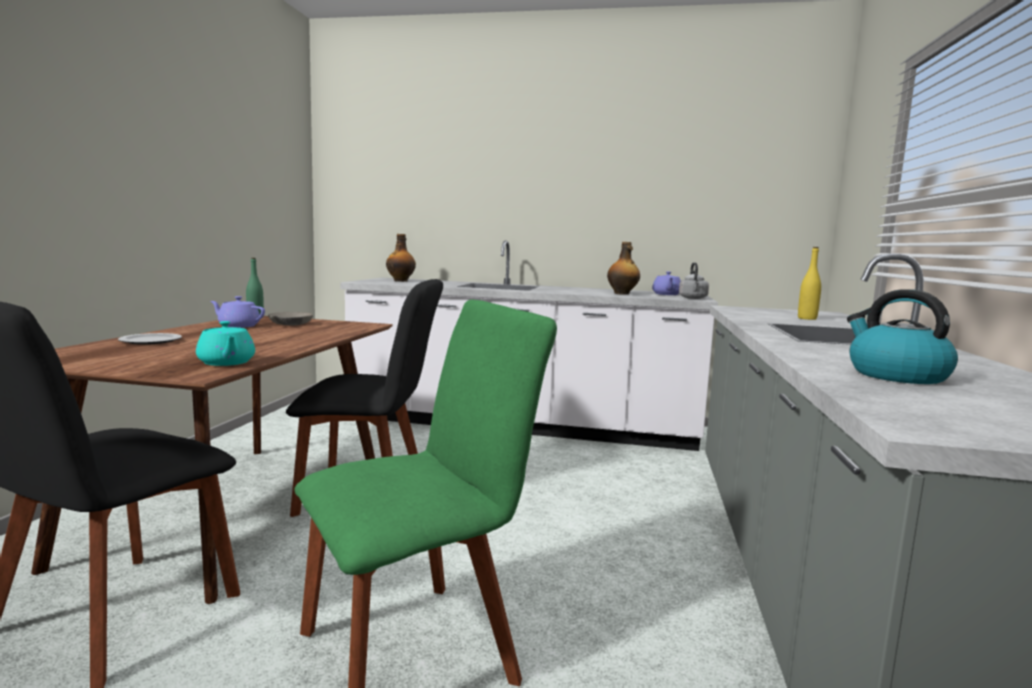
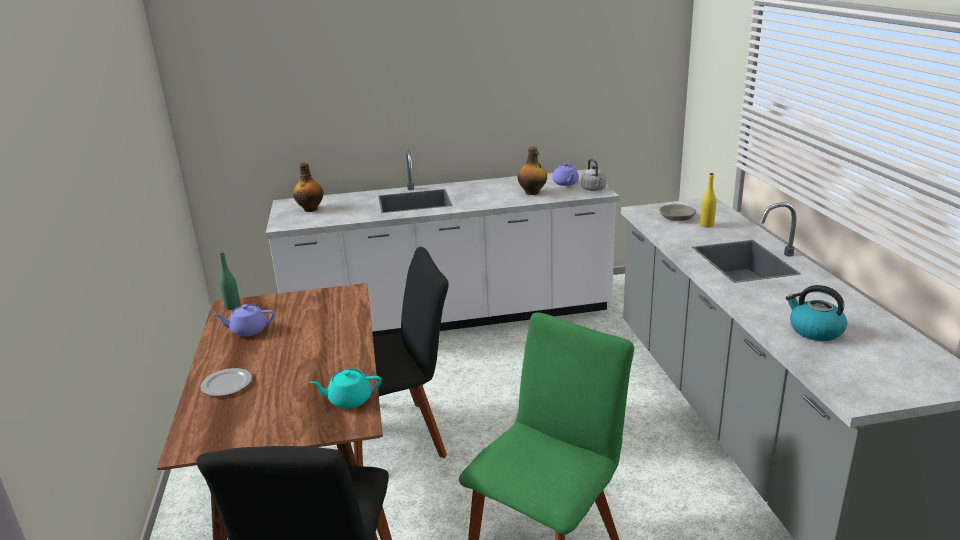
camera: 20 degrees left, 15 degrees up
(226, 363) = (349, 400): turquoise teapot -> turquoise teapot turned 135 degrees clockwise
(290, 324) = (286, 311): grey bowl -> grey bowl (677, 218)

